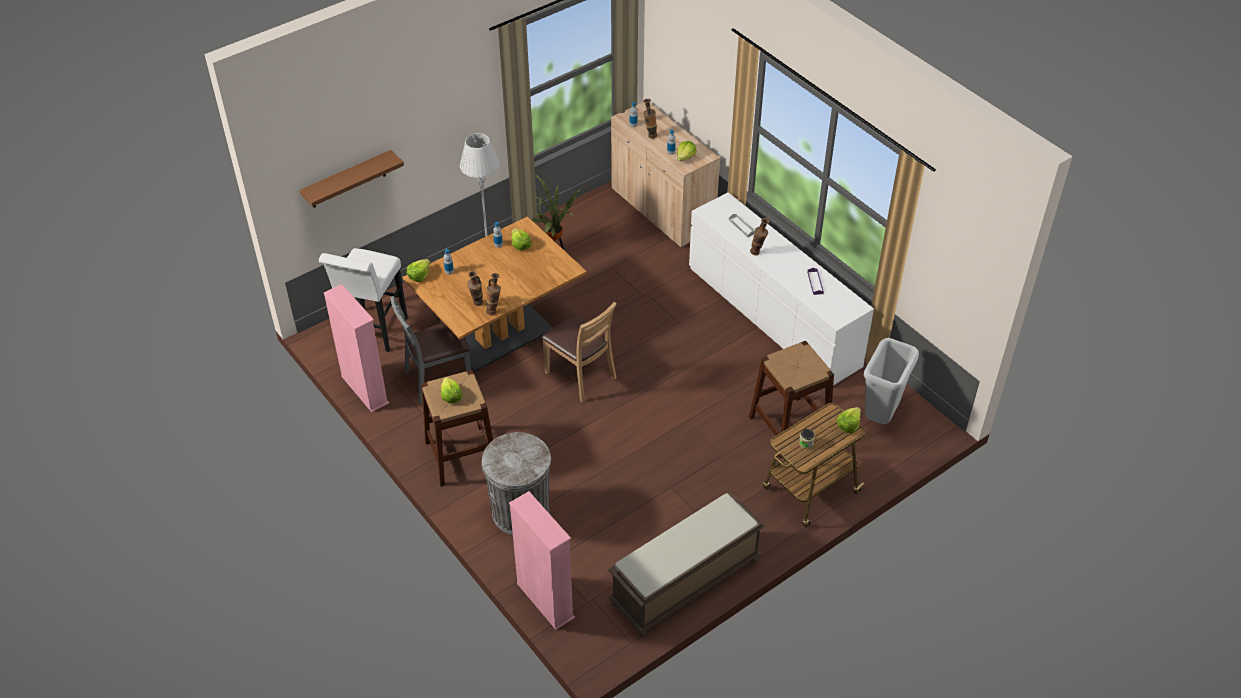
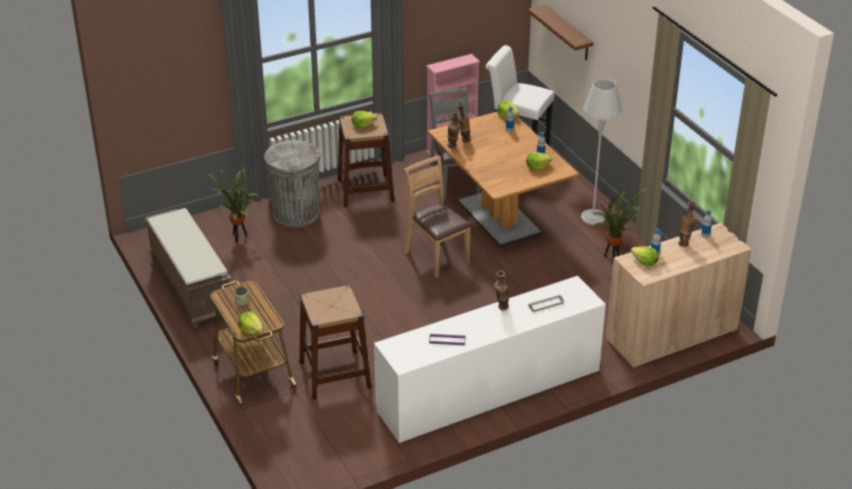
camera: 100 degrees right, 10 degrees down
(545, 601) = (207, 218): pink bookcase -> none
(579, 559) = (238, 238): none -> potted plant
(580, 376) = (437, 257): brown chair -> brown chair turned 90 degrees clockwise
(881, 417) = (325, 441): grey trash can -> none

